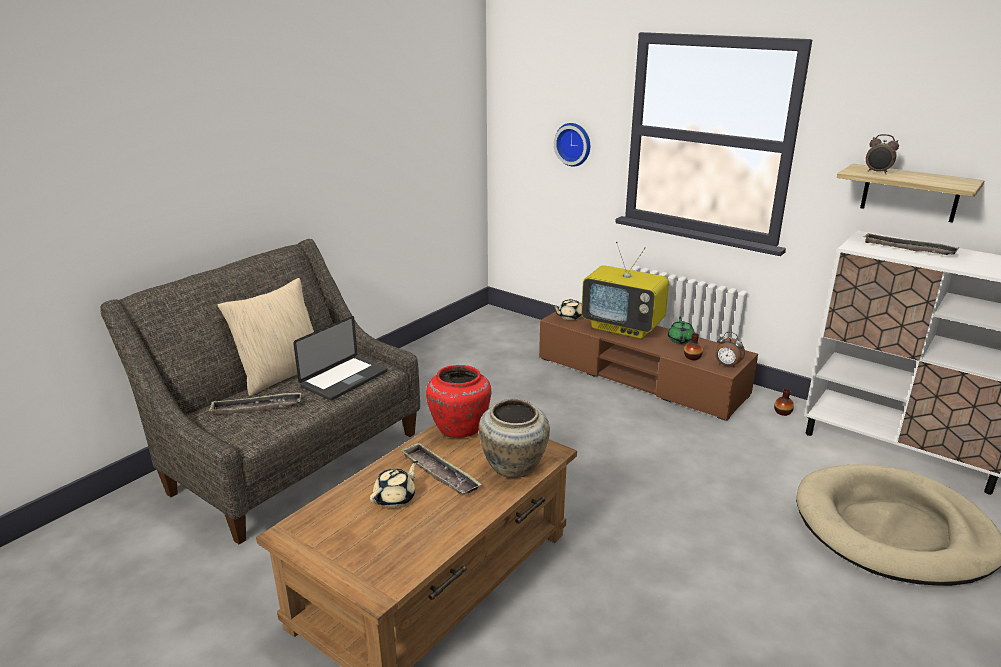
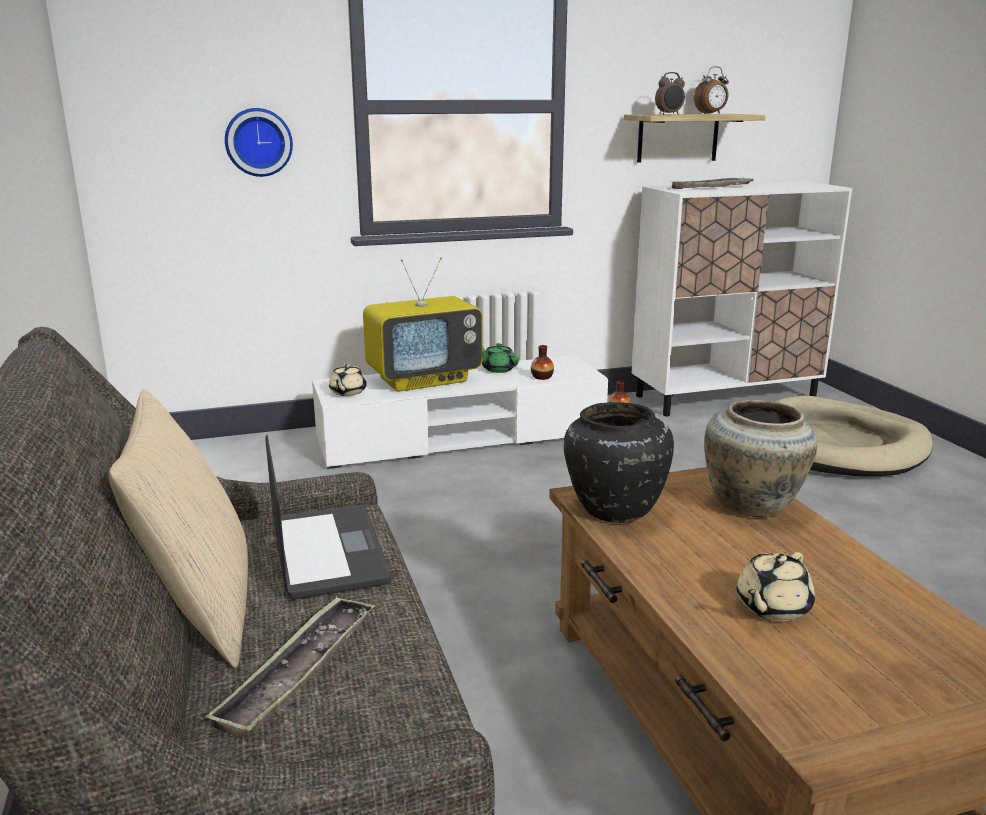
camera: 55 degrees left, 5 degrees down
(395, 498) = (771, 607): beige teapot -> beige teapot turned 120 degrees counterclockwise
(439, 473) = (727, 556): tray -> none
(460, 428) = (614, 508): red vase -> black vase
(640, 377) = (461, 437): brown tv stand -> white tv stand
(727, 365) = (580, 371): alarm clock -> alarm clock (711, 113)

